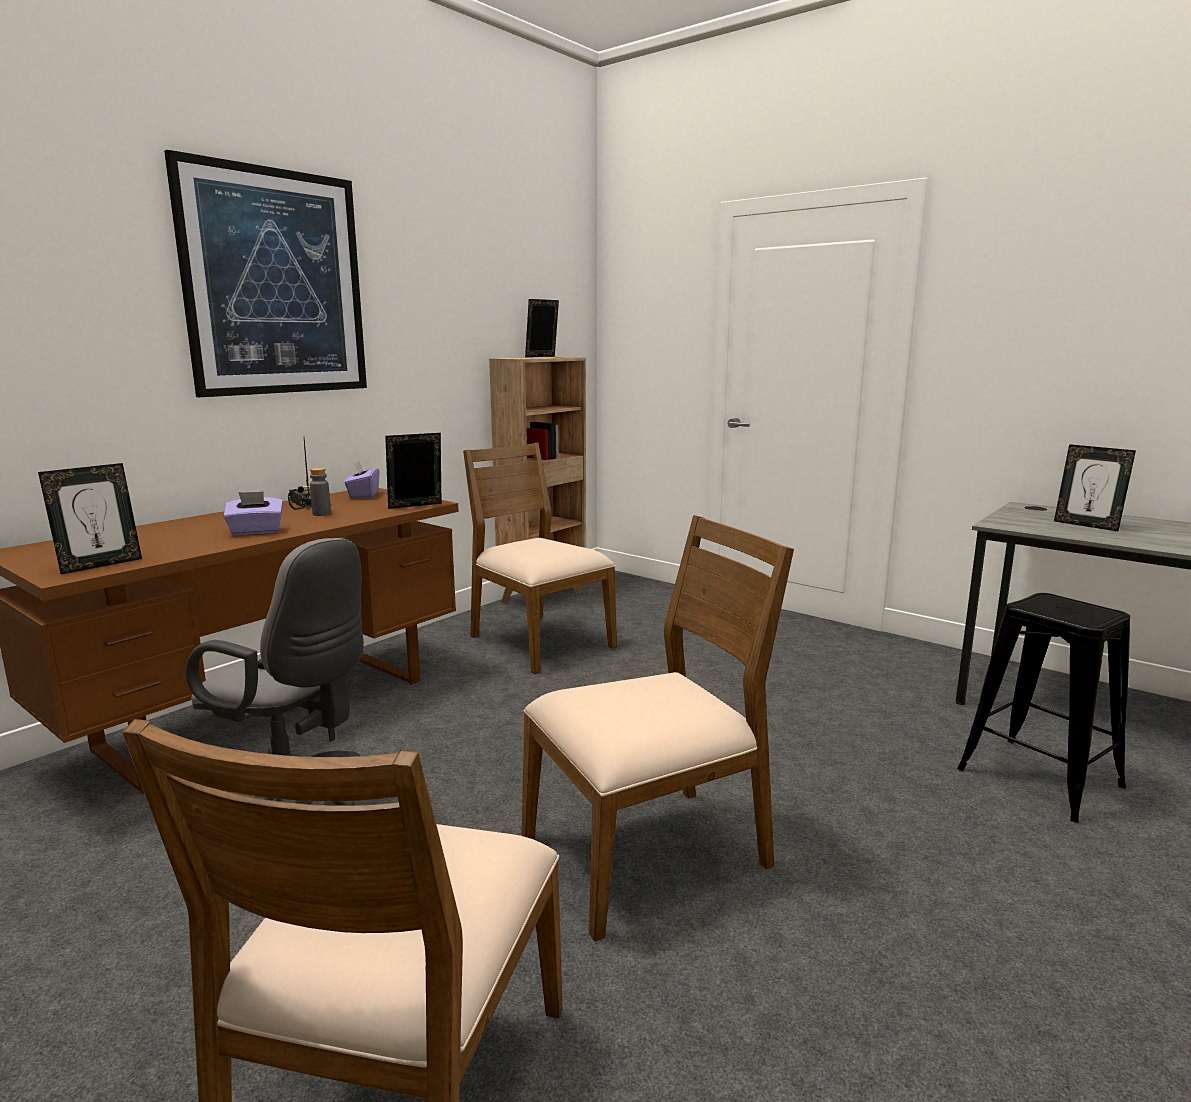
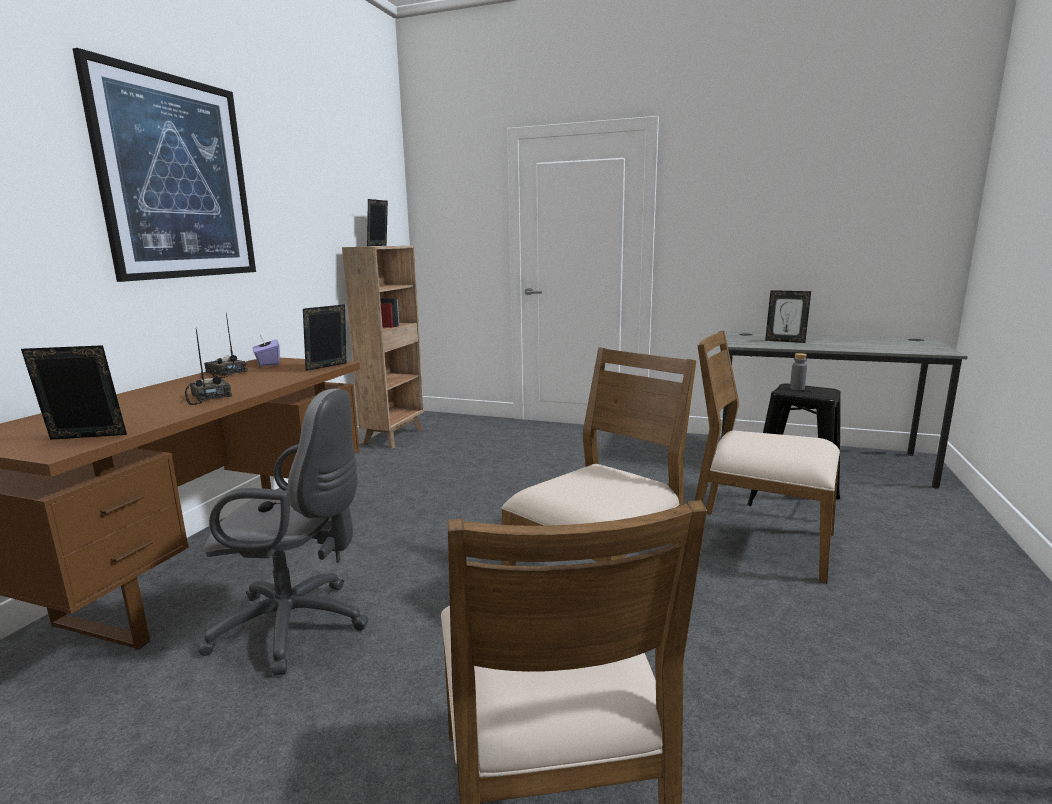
camera: 20 degrees left, 0 degrees up
(100, 565) = (85, 439): picture frame -> picture frame turned 120 degrees counterclockwise
(256, 531) = (208, 397): purple tissue box -> radio
(321, 514) = (250, 379): grey bottle -> grey bottle (797, 388)
(539, 642) = (415, 469): brown chair -> brown chair (758, 541)

